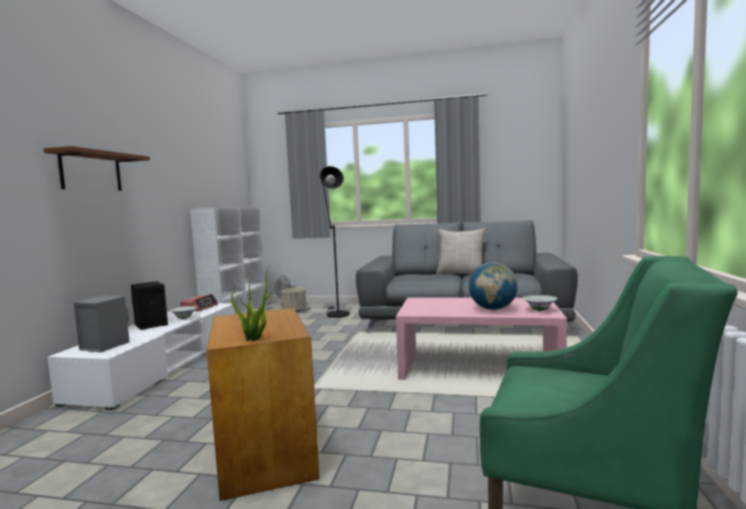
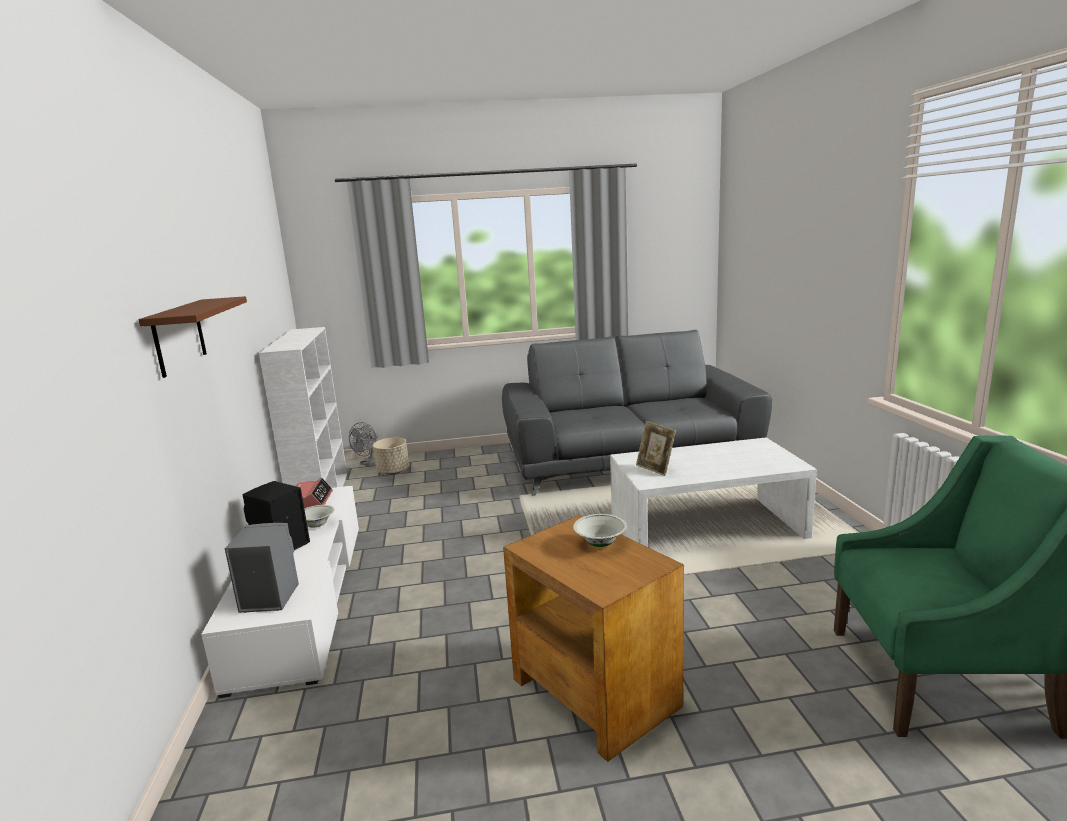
camera: 20 degrees left, 10 degrees up
(255, 339) = (629, 579): potted plant -> none
(336, 313) = (457, 469): black floor lamp -> none
(428, 306) = (655, 469): none -> picture frame
(461, 273) = (627, 403): beige pillow -> none
(478, 367) = (706, 527): pink coffee table -> white coffee table
(493, 309) = (730, 464): globe -> none
(539, 310) = (779, 460): white bowl -> white bowl (600, 544)

